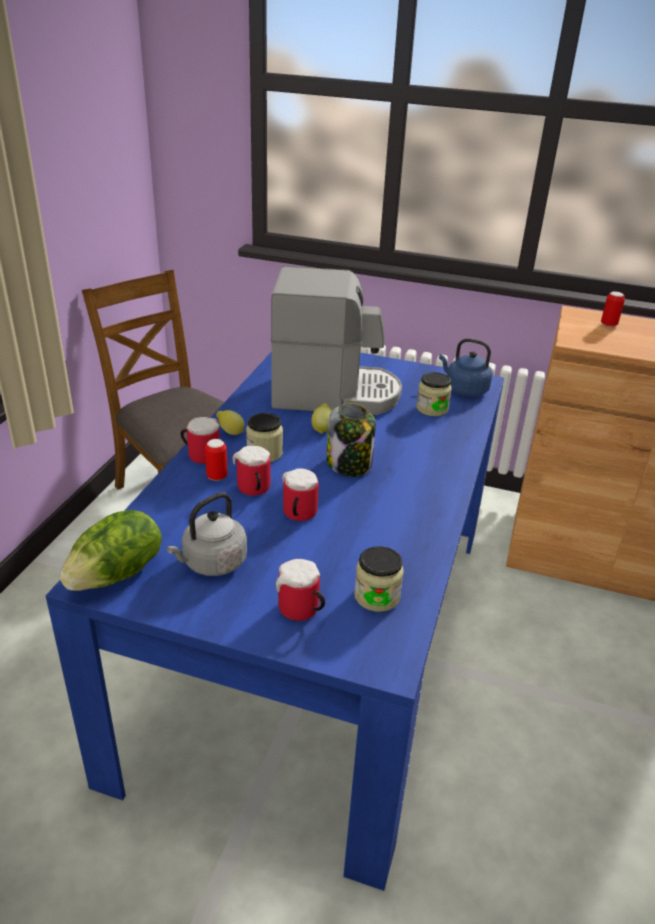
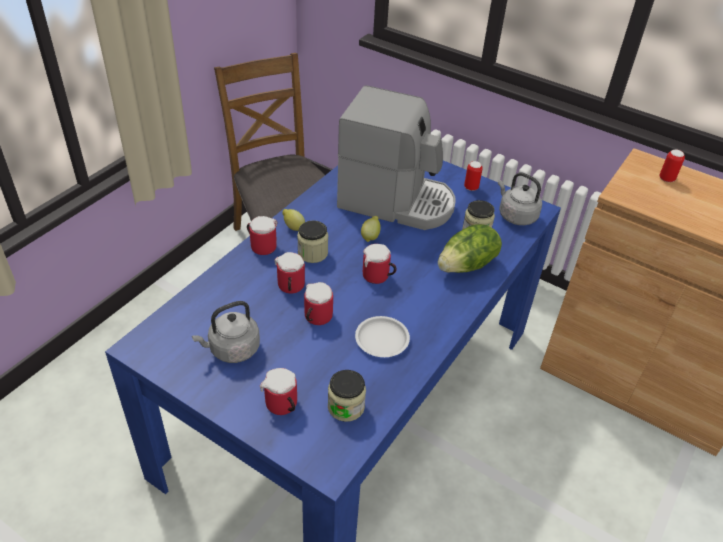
camera: 15 degrees right, 10 degrees up
(117, 574) = (160, 344): lettuce -> lettuce (467, 265)
(217, 477) = (266, 269): can -> can (471, 187)
(349, 464) = (378, 277): jar -> mug
(384, 522) = (382, 340): none -> white plate
(464, 390) = (515, 215): blue kettle -> grey kettle

